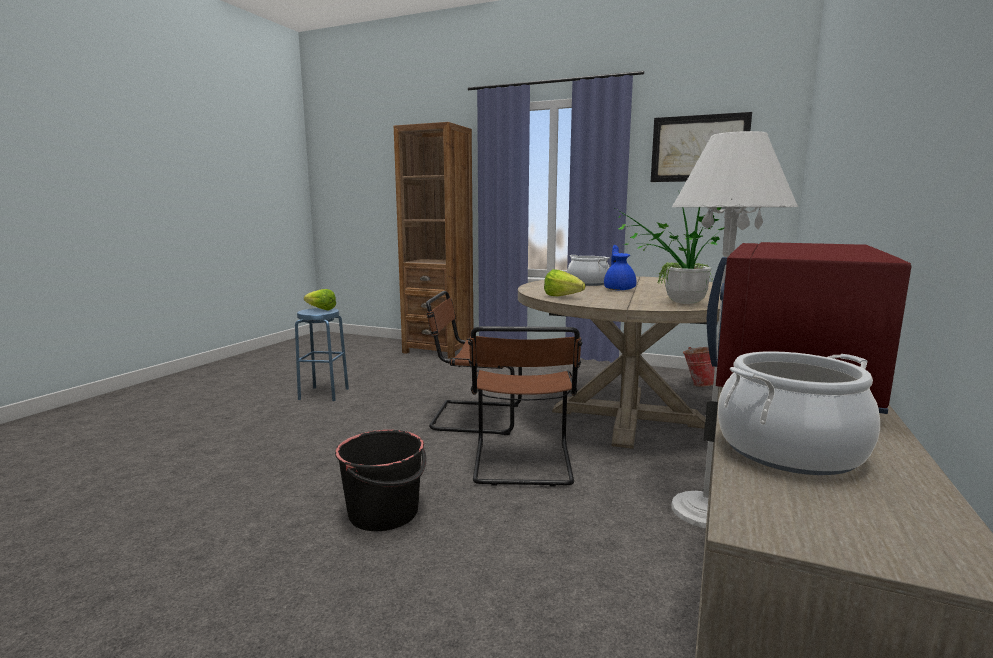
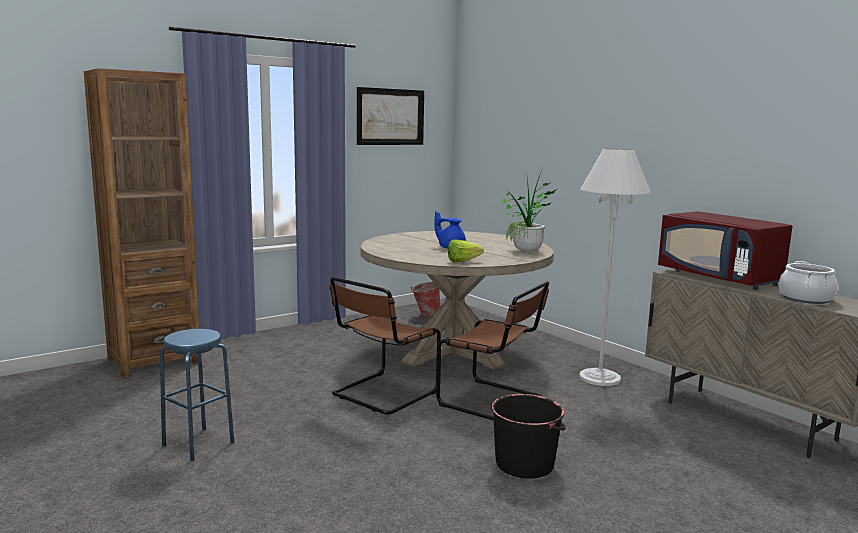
camera: 60 degrees left, 0 degrees up
(319, 309) = (183, 334): lettuce -> none
(588, 283) = (409, 246): cooking pot -> none

